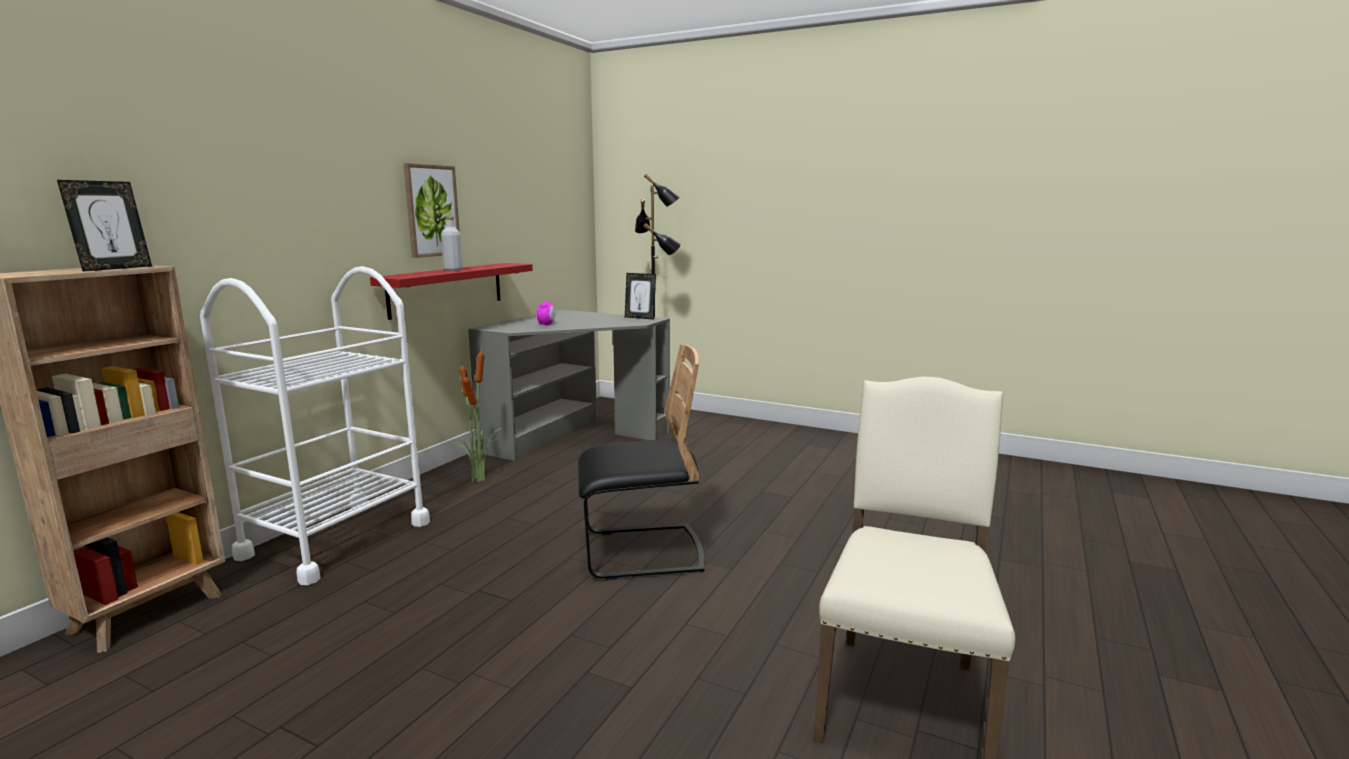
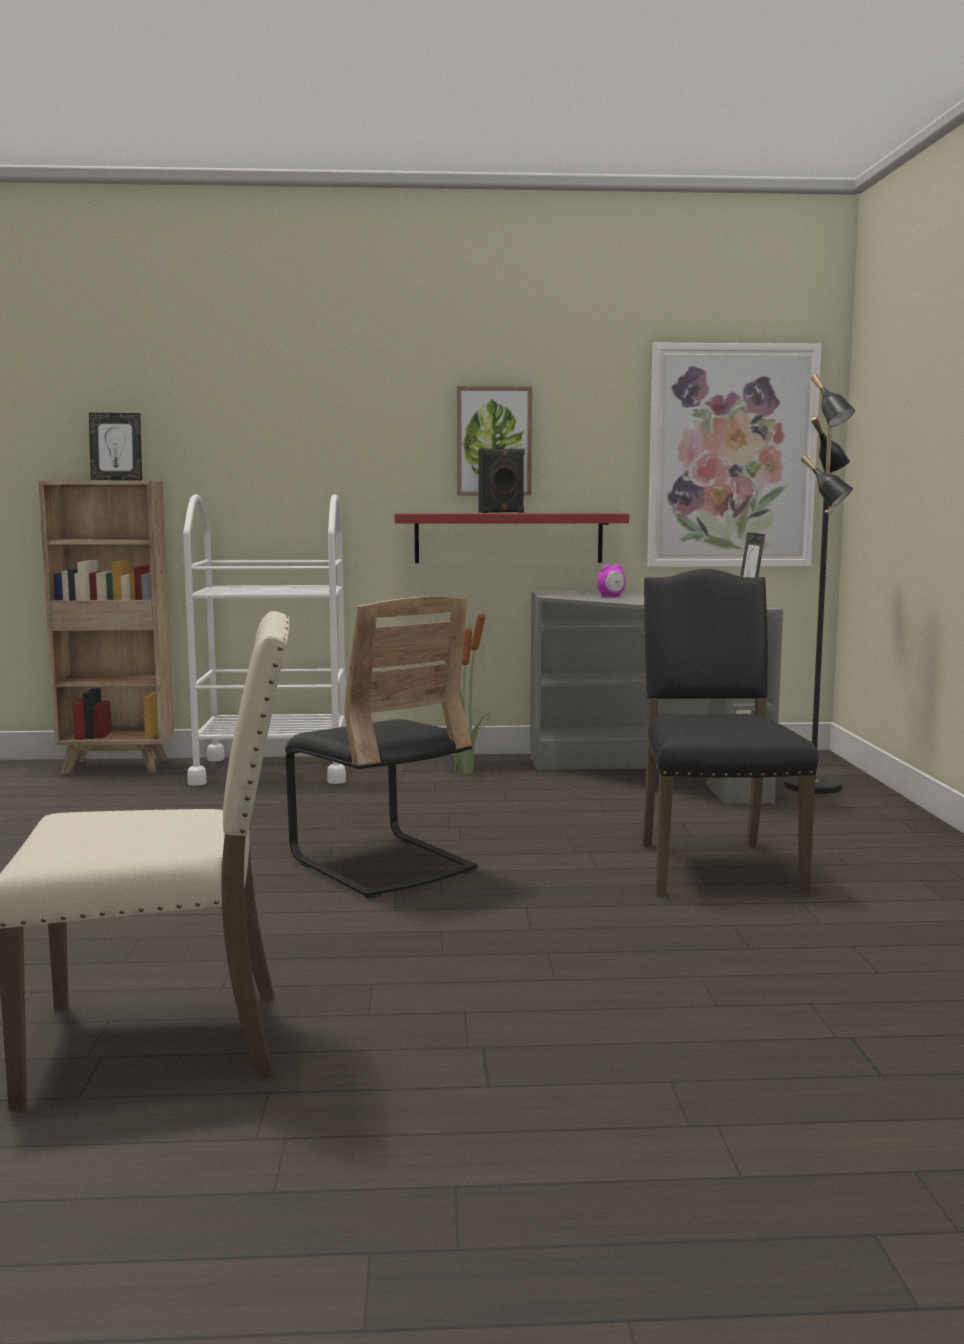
camera: 60 degrees right, 5 degrees down
(453, 270) = (501, 512): grey bottle -> black speaker
(553, 220) = (731, 456): none -> picture
(747, 472) = (713, 866): none -> black chair

